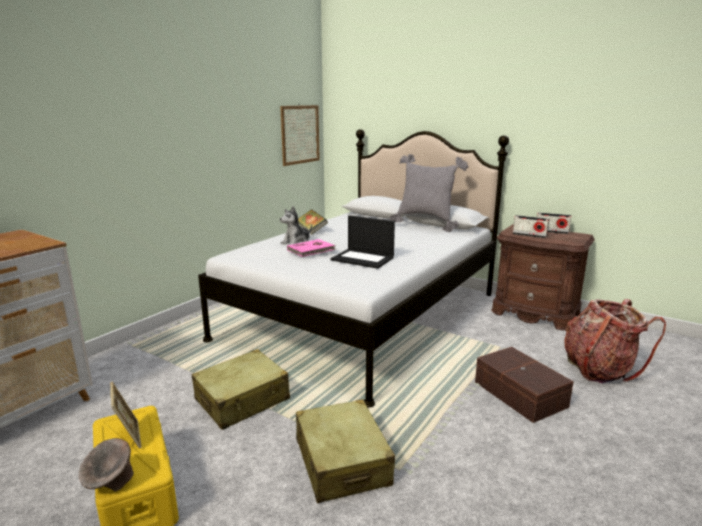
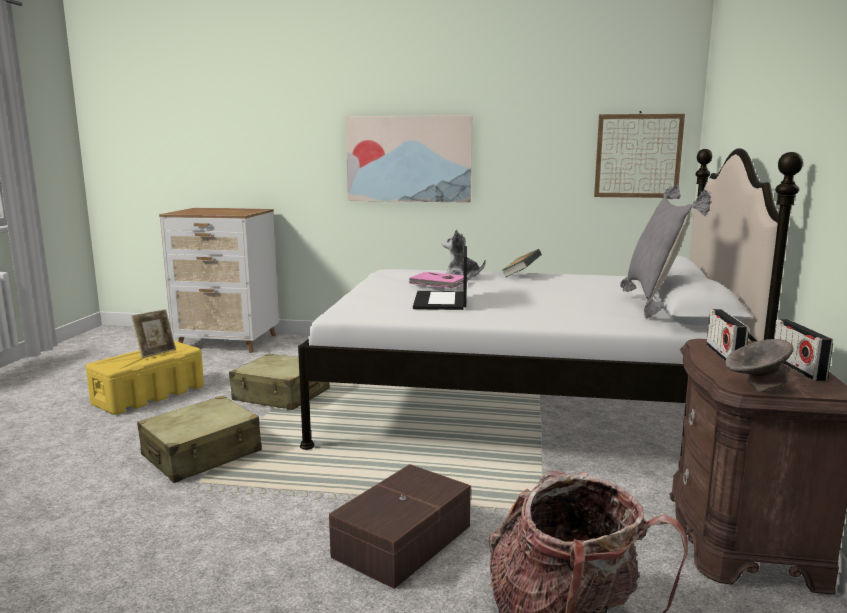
camera: 65 degrees right, 5 degrees down
(109, 483) = (103, 361): grey bowl -> grey bowl (756, 385)
(162, 151) = (409, 159): none -> picture

